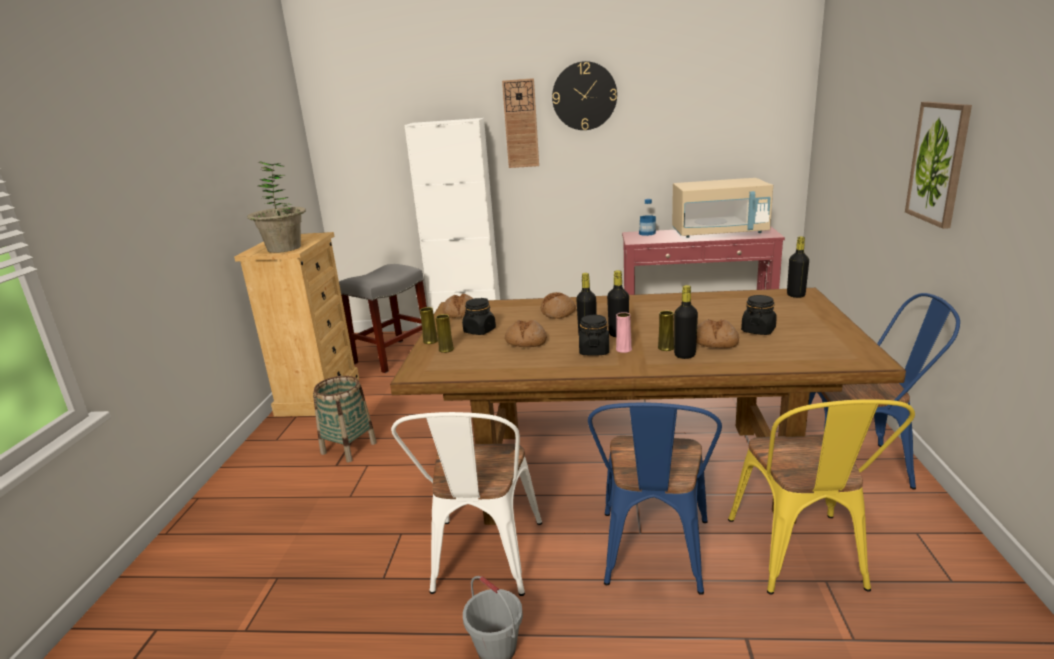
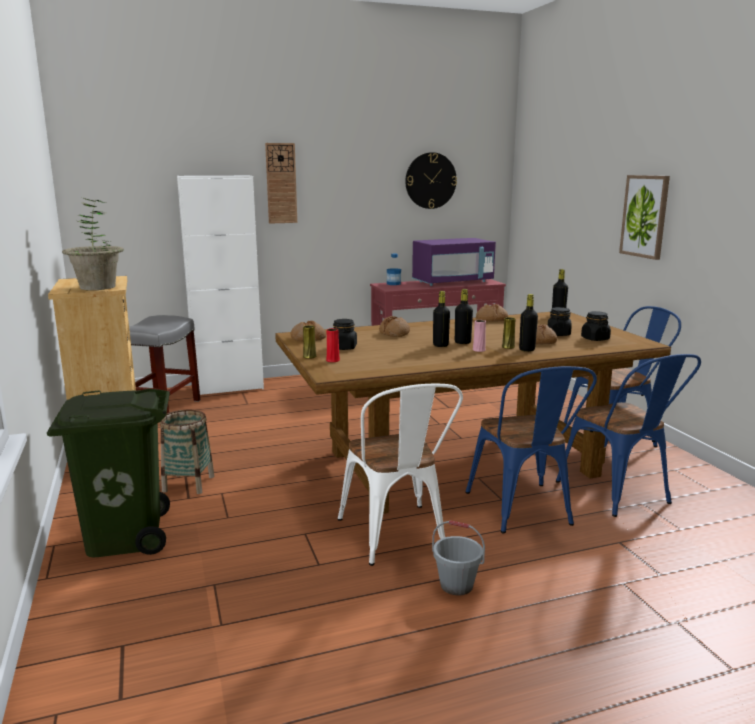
camera: 25 degrees left, 5 degrees down
(254, 500) = (125, 536): none -> green trash can
(446, 349) = (333, 360): yellow vase -> red vase
(526, 342) = (395, 351): bread -> bread (491, 319)
(584, 96) = (338, 162): wall clock -> wall clock (430, 180)
(594, 351) = (458, 352): black jar -> black jar (595, 339)
(719, 233) = (453, 282): beige microwave -> purple microwave
(802, 560) = (620, 495): yellow chair -> blue chair

